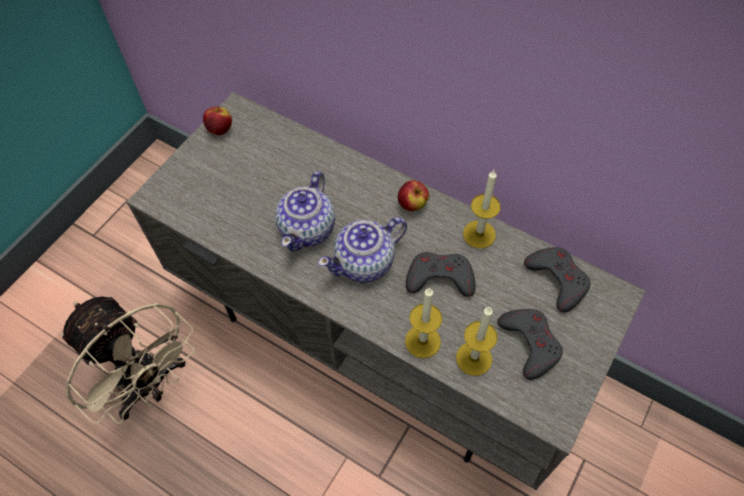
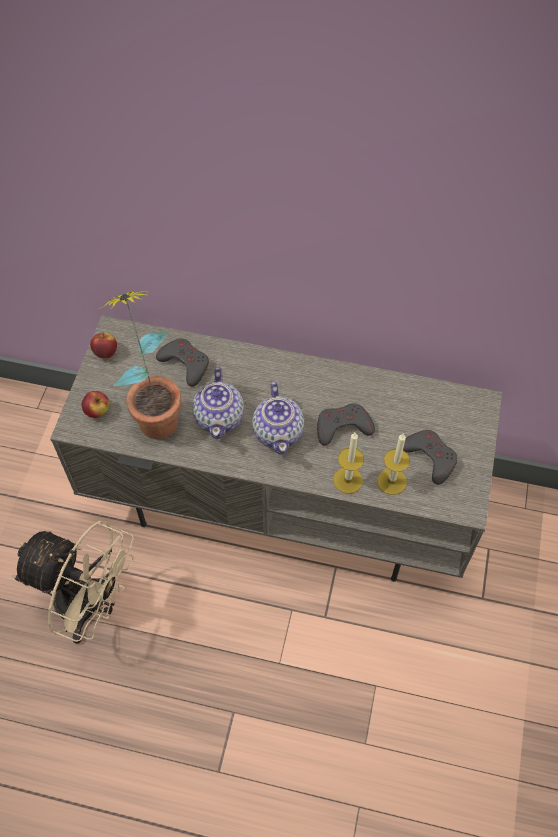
camera: 20 degrees left, 0 degrees up
(243, 204) = (155, 412): none -> potted plant
(365, 262) = (278, 431): teapot -> teapot turned 45 degrees counterclockwise
(412, 204) = (298, 373): apple -> apple (97, 411)
(479, 234) = (361, 383): candle -> none
(557, 279) = (434, 402): grey game controller -> grey game controller (185, 364)

